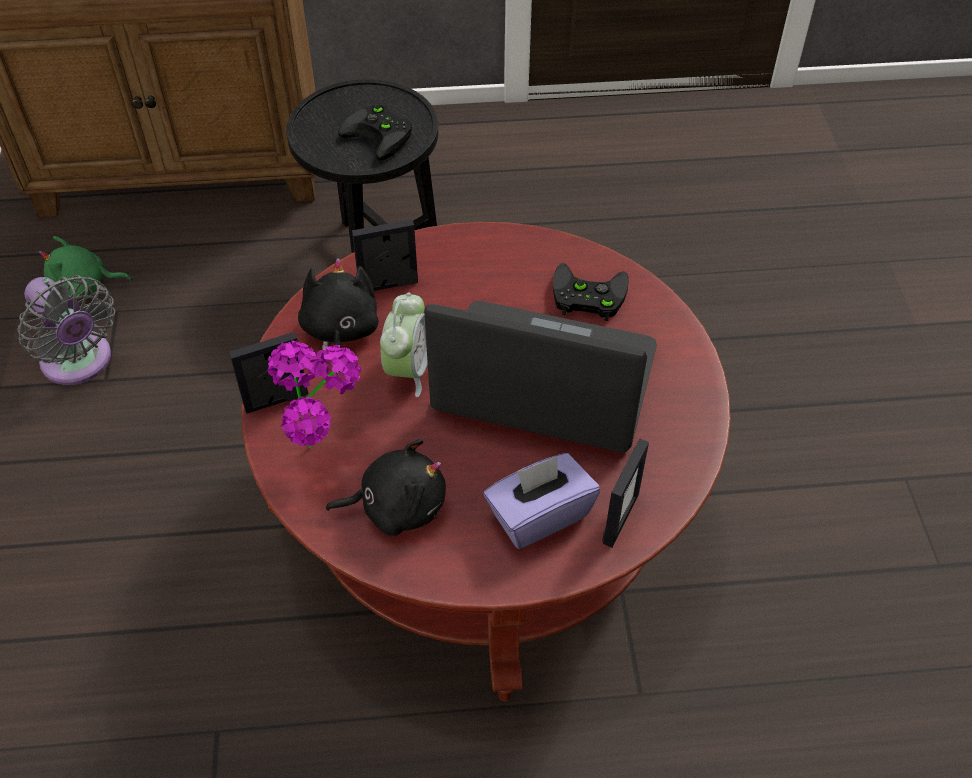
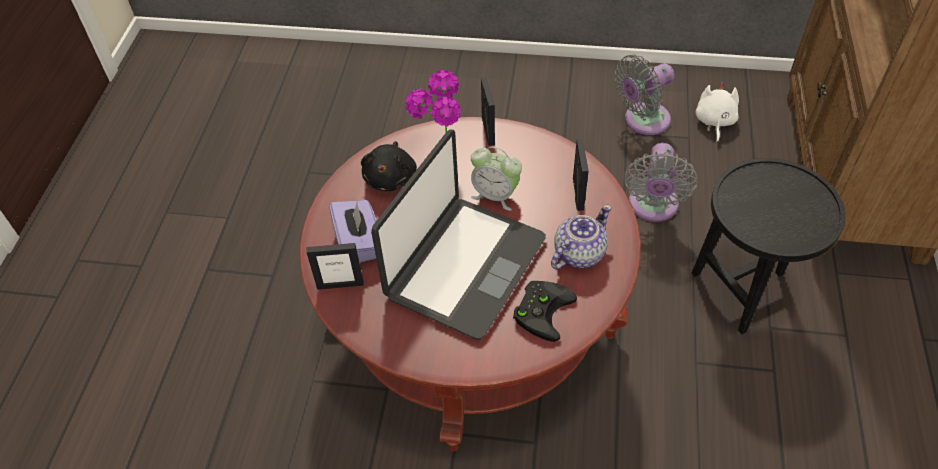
camera: 105 degrees right, 0 degrees up
(84, 286) = (714, 122): green plush toy -> white plush toy
(254, 340) = (652, 207): none -> grey fan
(340, 332) = (538, 165): black plush toy -> none
(381, 135) = (763, 215): black game controller -> none
(490, 274) = (578, 253): none -> teapot
(620, 518) = (340, 284): picture frame -> picture frame turned 45 degrees counterclockwise

